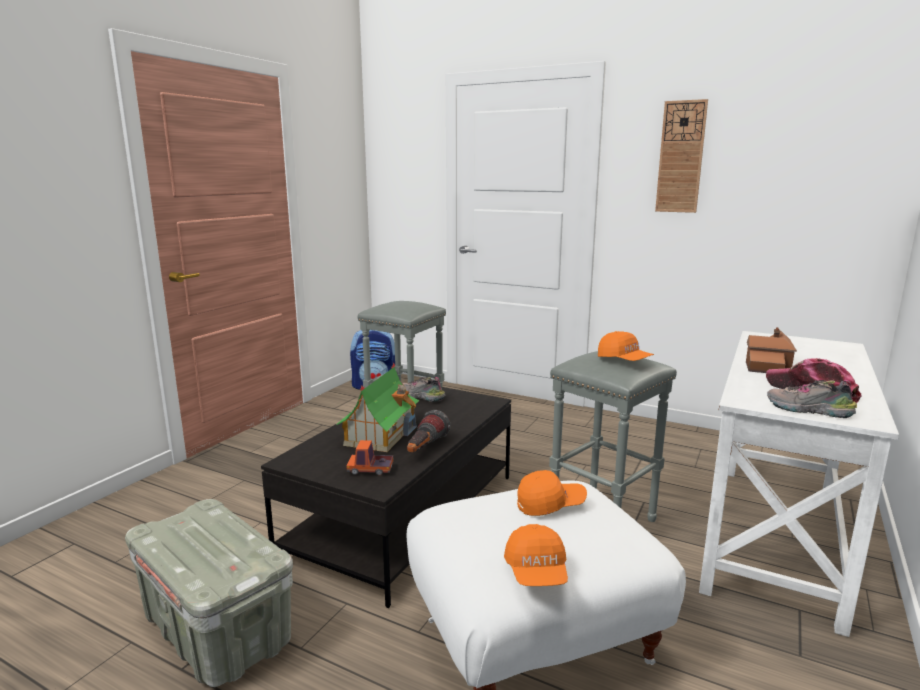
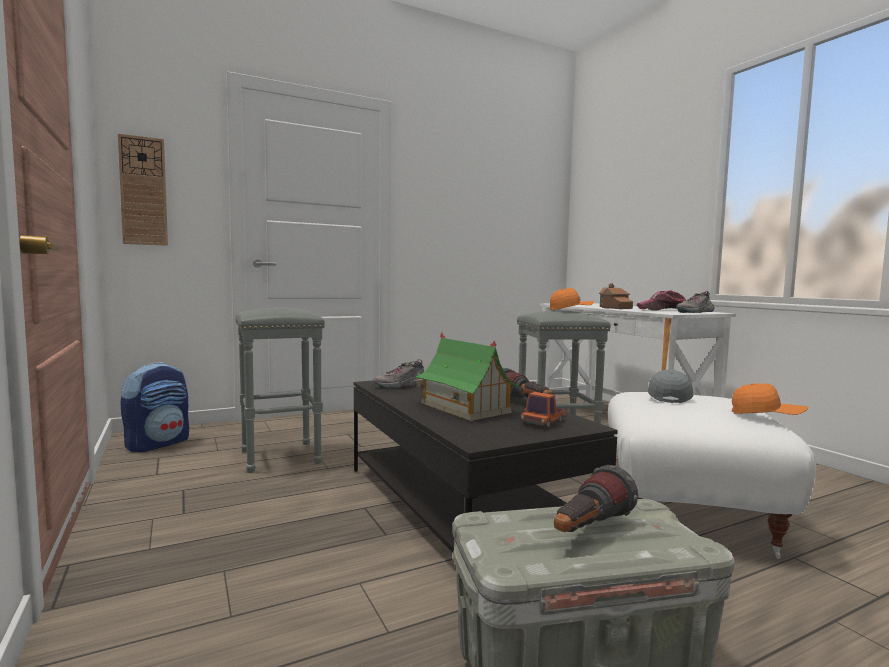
camera: 55 degrees left, 10 degrees down
(204, 543) = (588, 531): none -> flashlight
(550, 504) = (669, 397): orange cap -> grey cap
(681, 157) = (450, 187): wall clock -> wall clock (143, 191)

